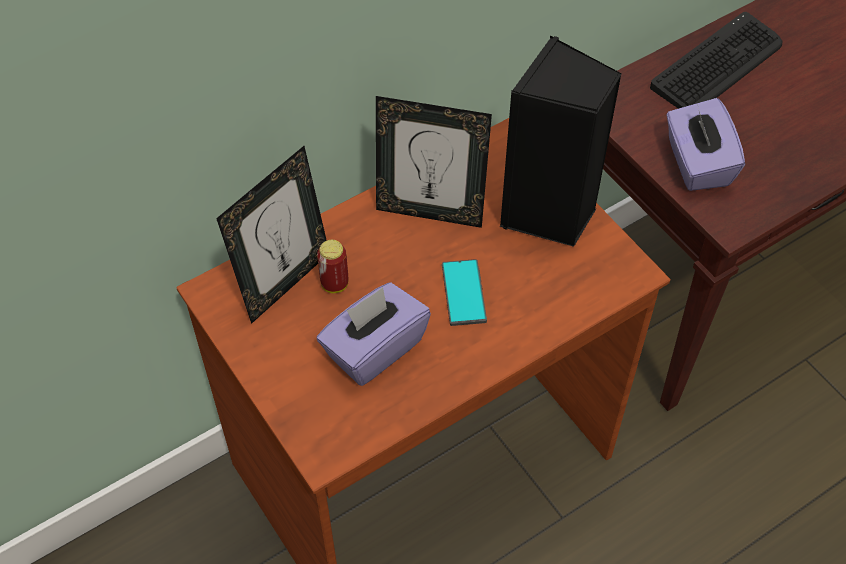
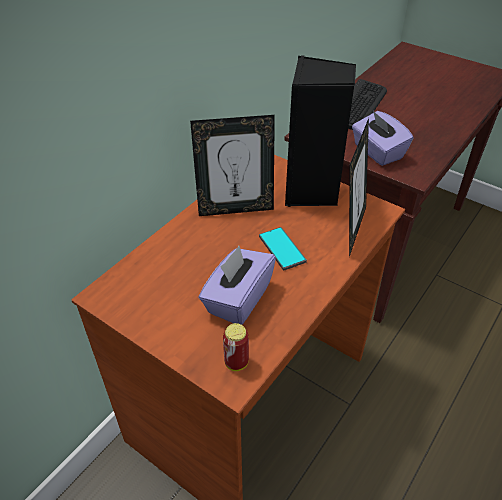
camera: 20 degrees left, 10 degrees down
(284, 282) = (153, 275): picture frame -> picture frame (351, 229)
(334, 284) = (190, 266): can -> can (236, 363)

